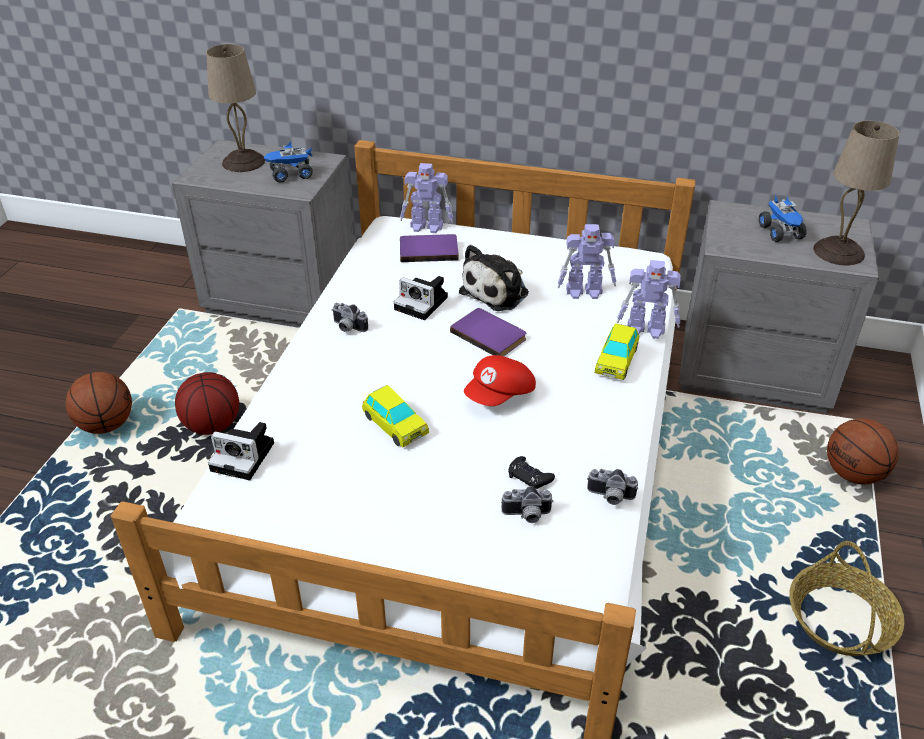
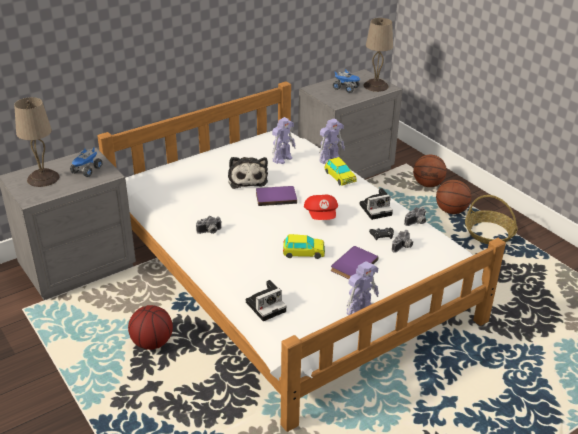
camera: 50 degrees left, 5 degrees down
(106, 424) = (90, 385): basketball -> basketball (450, 211)
(423, 303) = (224, 202): camera -> camera (376, 209)
(427, 227) = (159, 170): toy robot -> toy robot (360, 310)
(428, 250) = (182, 179): purple book -> purple book (352, 264)

